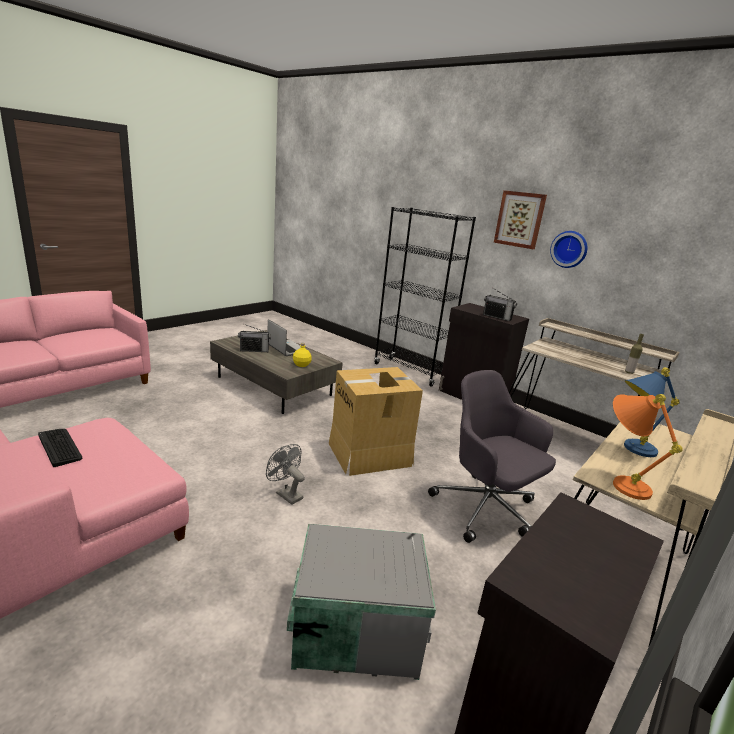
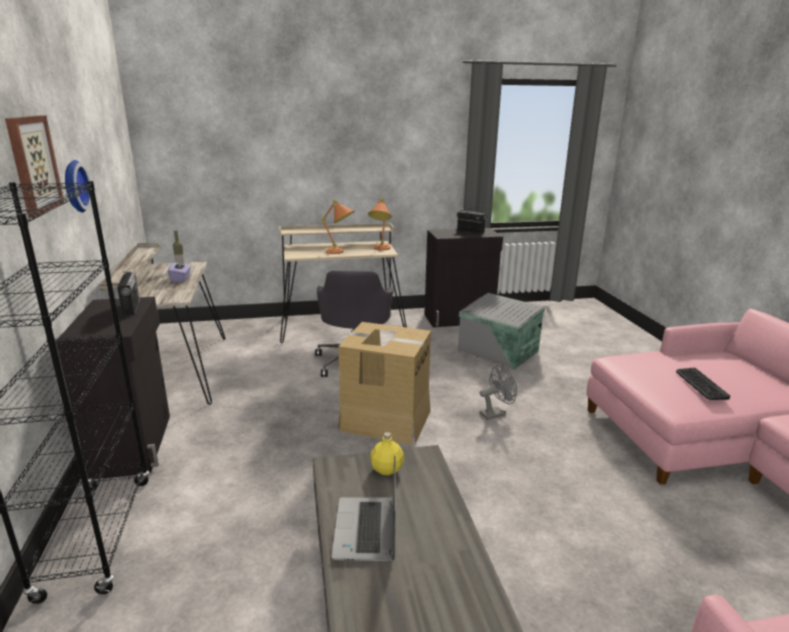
camera: 140 degrees left, 0 degrees up
(254, 350) = (438, 543): radio -> radio (470, 231)
(286, 494) = (496, 413): grey fan -> grey fan turned 105 degrees counterclockwise
(590, 362) = (181, 279): none -> purple tissue box
(630, 449) = (340, 252): blue table lamp -> orange table lamp

